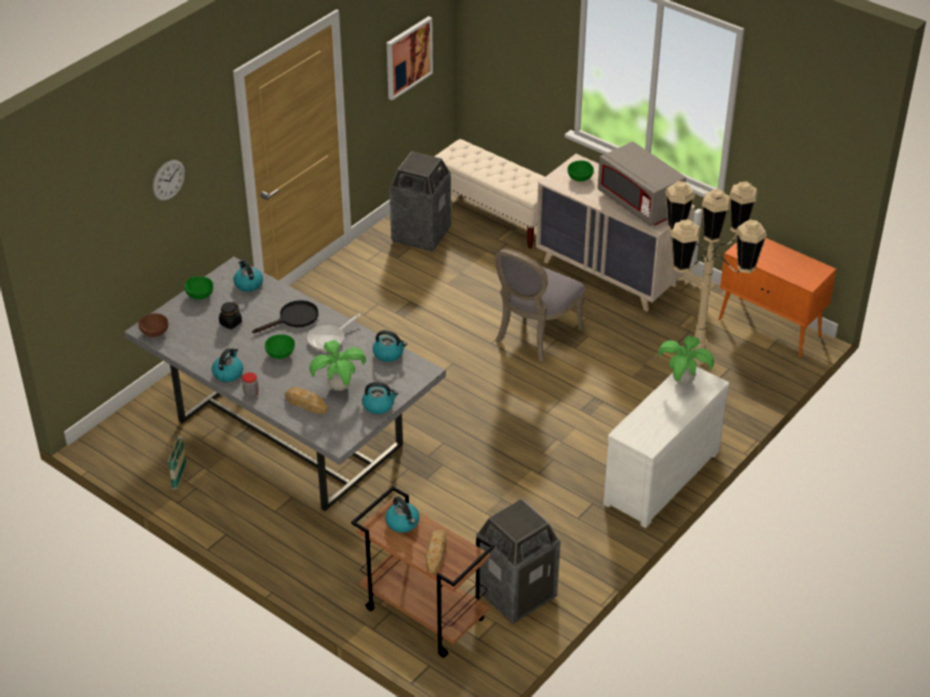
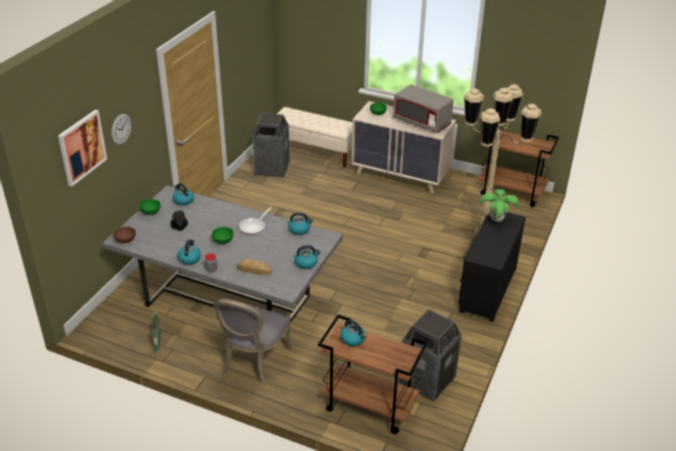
camera: 15 degrees left, 5 degrees down
(294, 319) = (224, 217): black frying pan -> none
(339, 387) = (274, 255): potted plant -> none
(408, 57) = (252, 50): picture -> picture (81, 147)
(436, 553) = (385, 355): bread -> none
(534, 335) = (368, 216): grey chair -> grey chair (253, 362)
(659, 476) = (486, 288): white dresser -> black dresser
(770, 328) = (511, 192): orange cabinet -> brown cart

